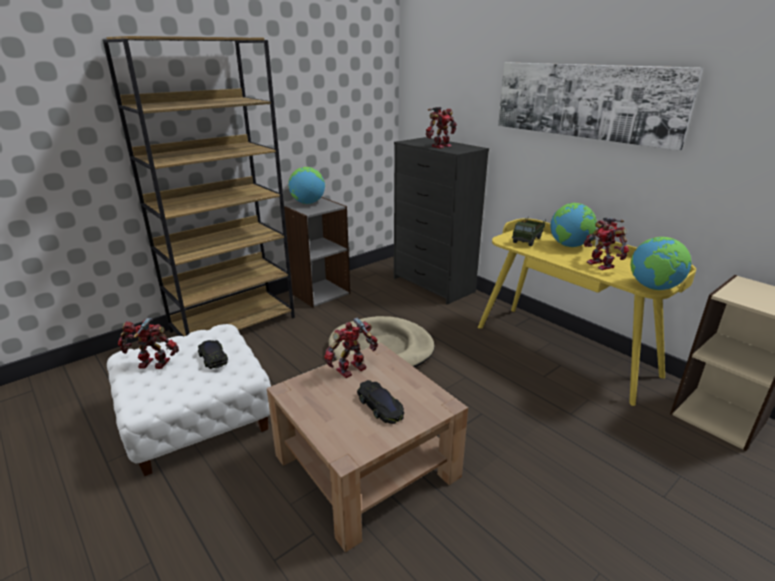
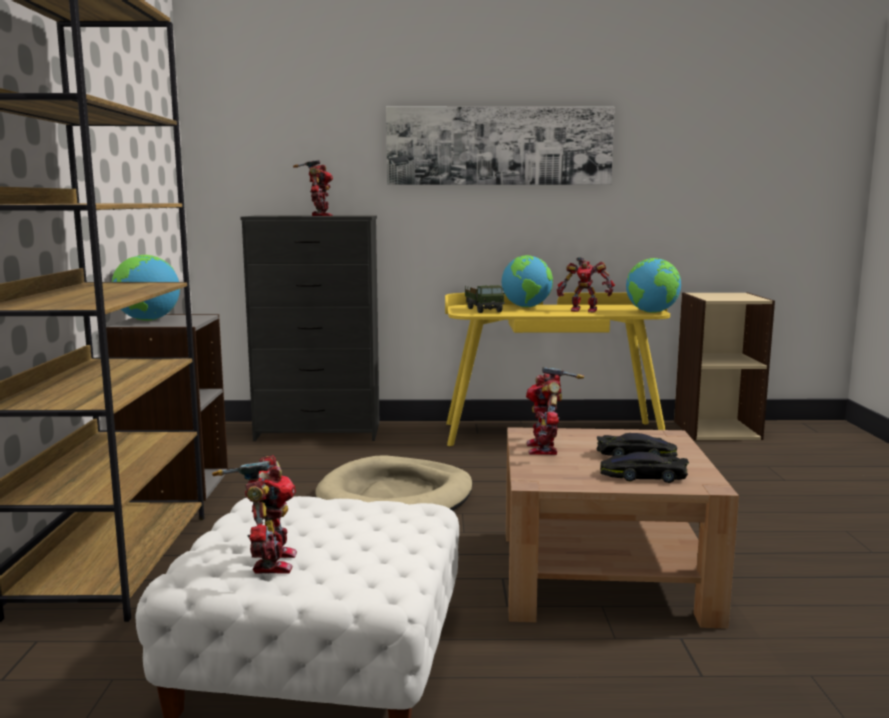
camera: 50 degrees left, 15 degrees down
(153, 365) = (270, 562): toy robot -> toy robot turned 135 degrees clockwise
(213, 357) = (336, 520): black toy car -> black toy car (643, 475)

